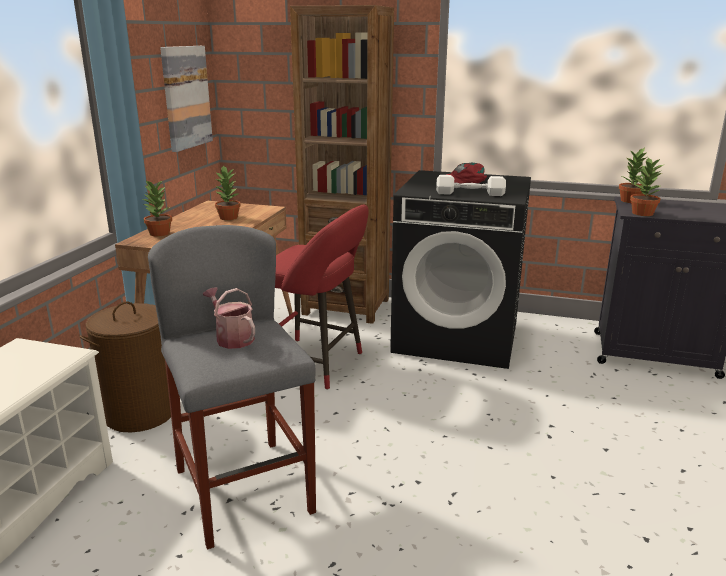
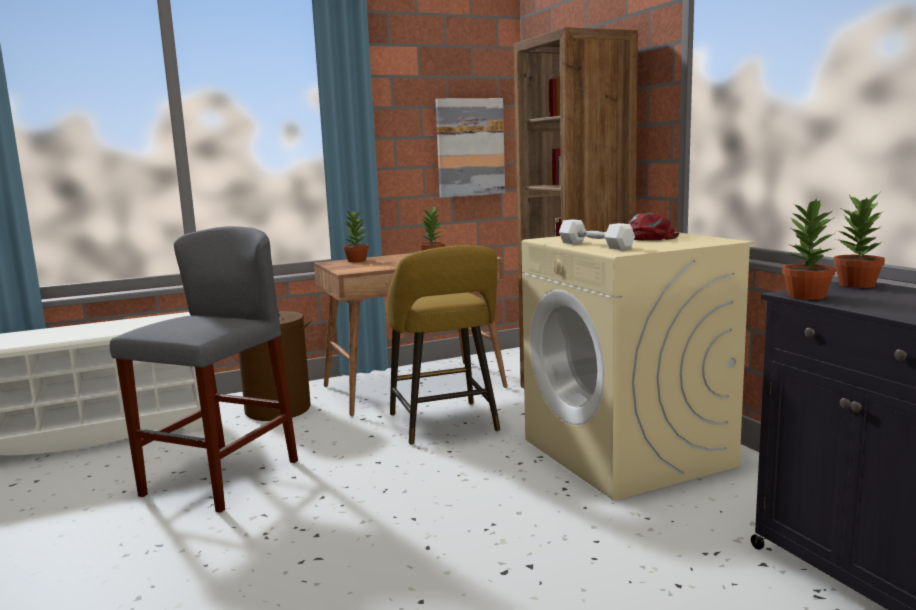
camera: 50 degrees right, 10 degrees down
(232, 338) = (200, 319): watering can -> none
(317, 364) = (445, 425): red stool -> yellow stool
(457, 337) = (628, 453): black washing machine -> beige washing machine

